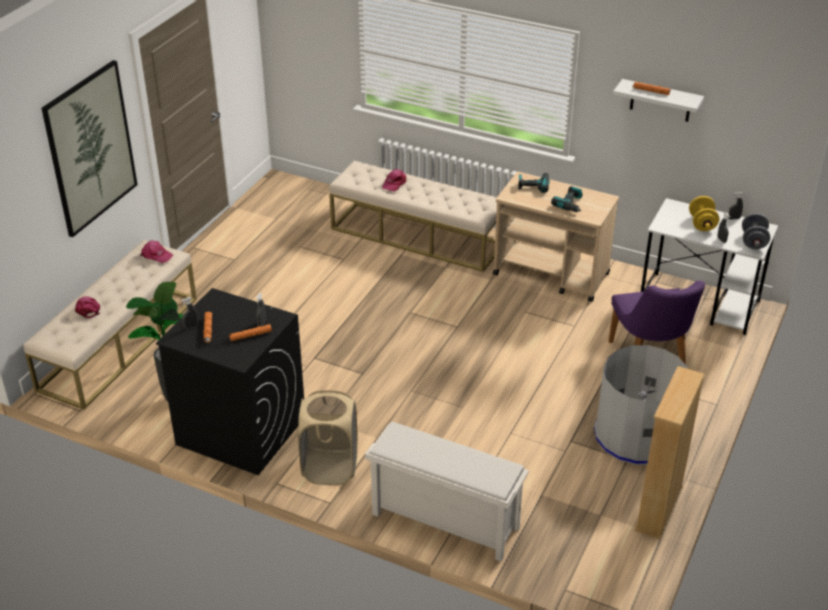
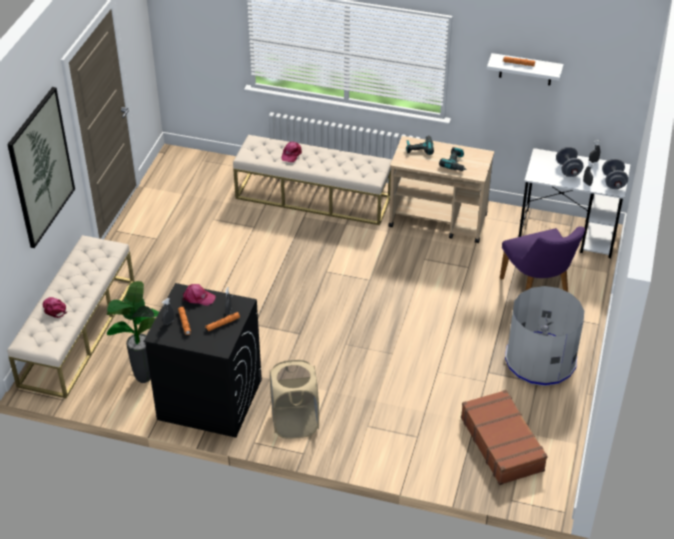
camera: 10 degrees left, 5 degrees up
(156, 255) = (99, 249): pink cap -> pink cap (198, 297)
(443, 521) = (400, 456): white shoe rack -> none
(569, 523) = (502, 443): none -> brown suitcase
(659, 508) = (570, 421): beige bookcase -> none
(702, 224) = (568, 170): yellow dumbbell -> grey dumbbell

